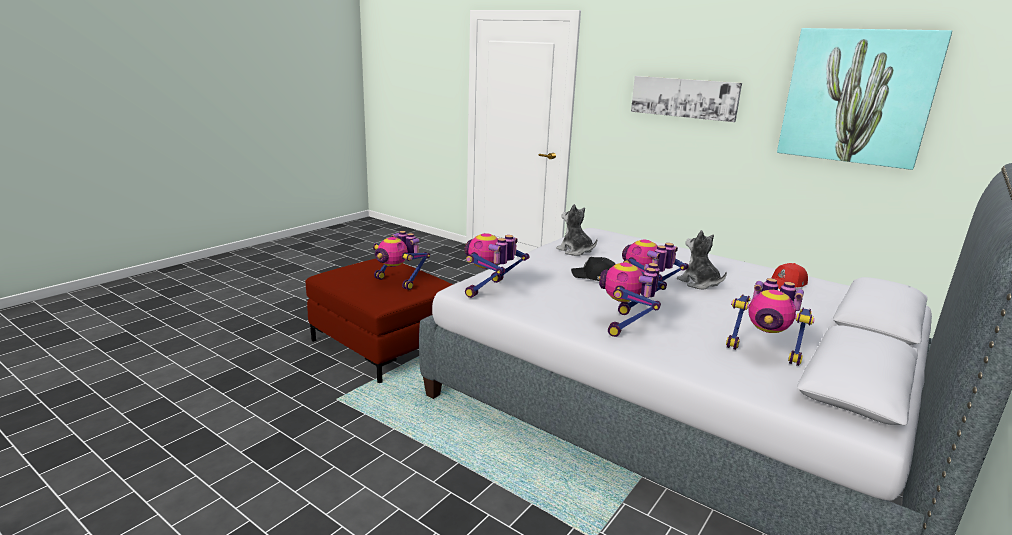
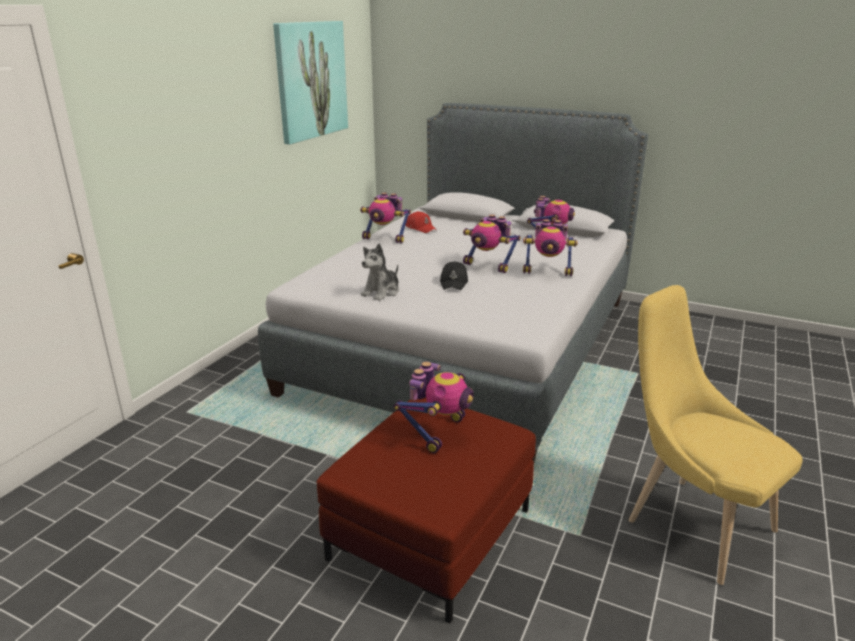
camera: 100 degrees left, 5 degrees up
(303, 464) = (691, 522): none -> yellow chair
(491, 290) = (525, 321): toy robot -> toy robot (385, 239)
(684, 98) = (206, 113): picture -> none
(699, 283) = (441, 250): plush toy -> none

